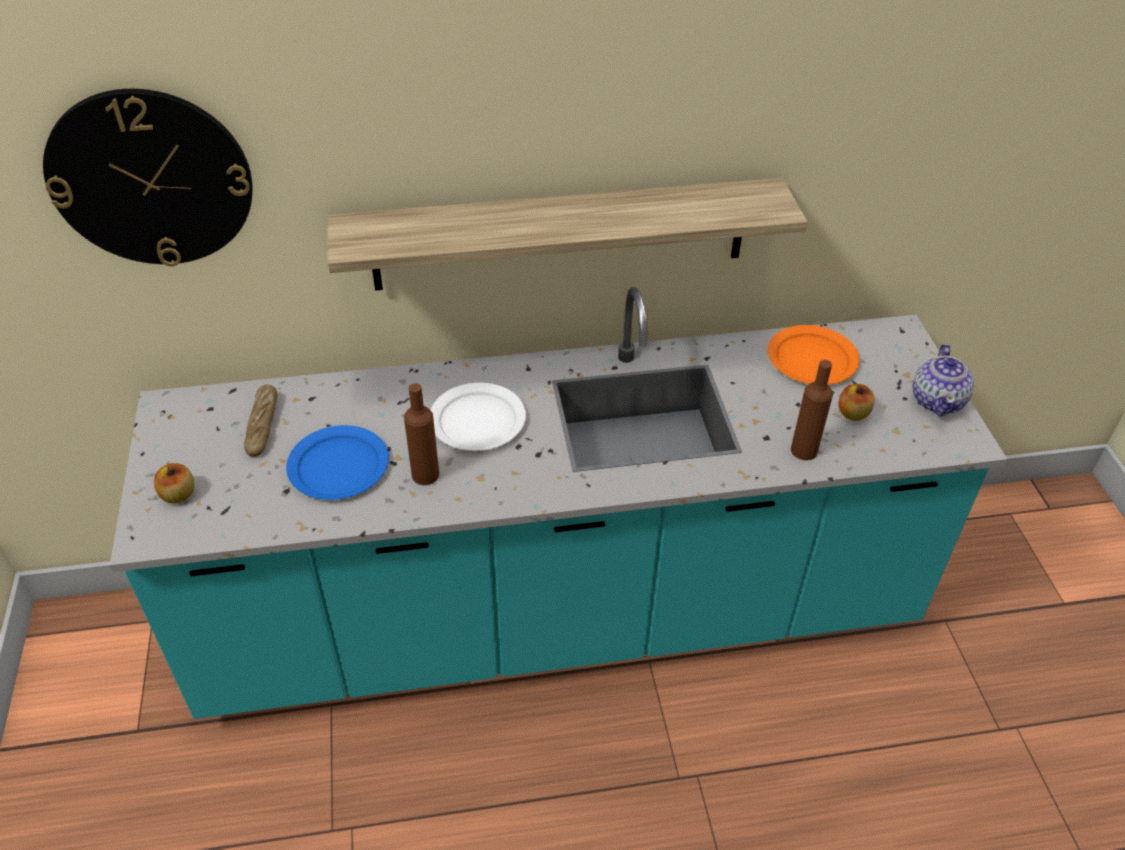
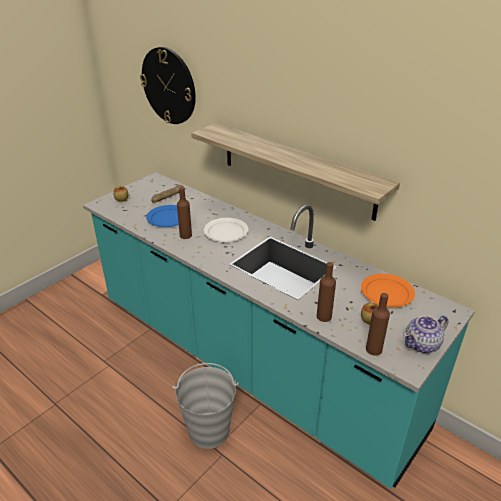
camera: 50 degrees right, 10 degrees down
(638, 762) = (209, 430): none -> grey bucket
(910, 448) = (374, 349): none -> brown bottle

